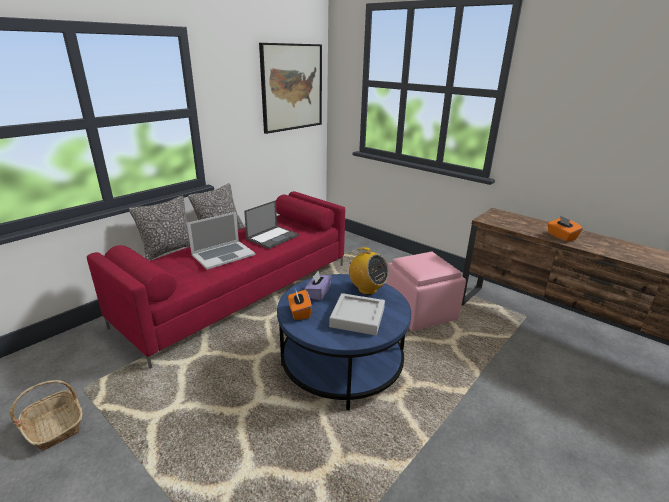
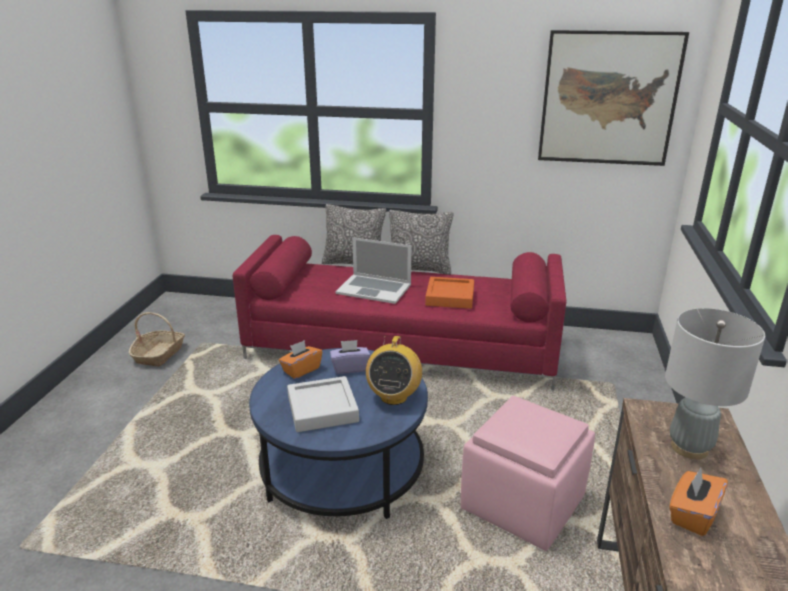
camera: 60 degrees right, 0 degrees up
(273, 237) = (450, 297): laptop -> orange tray
(517, 222) = (690, 448): none -> grey table lamp

